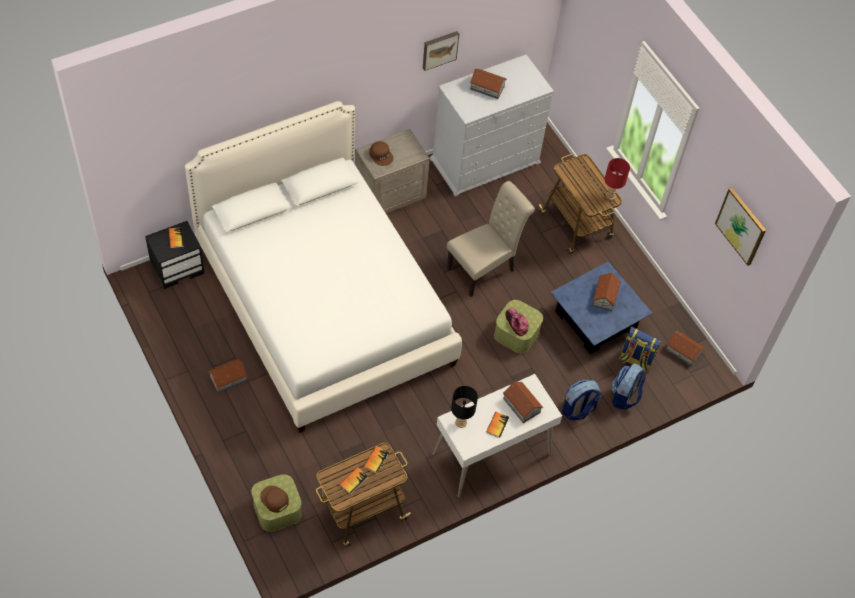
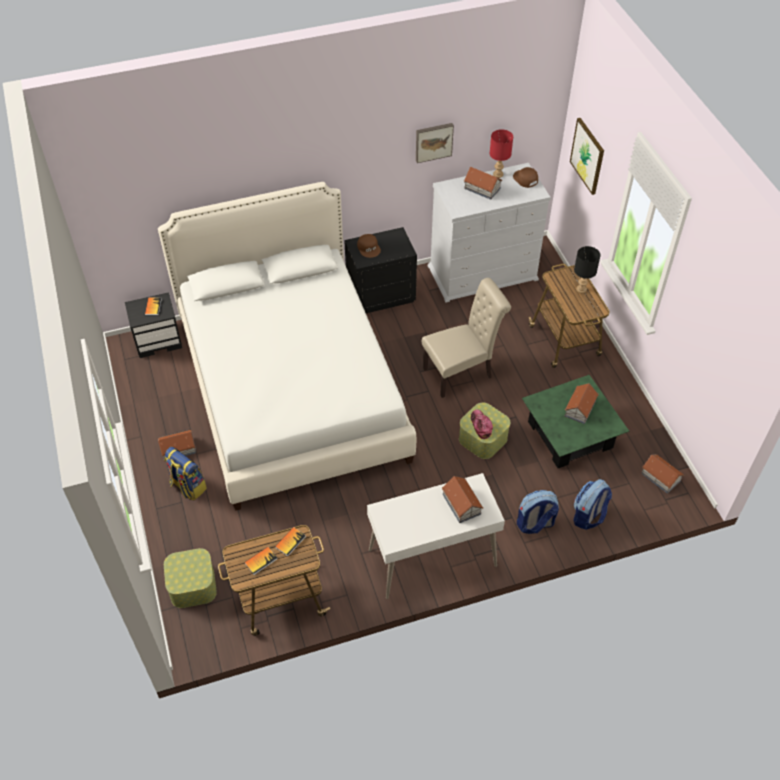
camera: 15 degrees right, 5 degrees down
(274, 499) = (185, 573): brown cap -> brown cap (525, 179)
(389, 194) = (380, 294): beige nightstand -> black nightstand
(461, 423) = (391, 514): black table lamp -> black table lamp (581, 290)
(497, 425) = (430, 521): book -> none
(596, 320) = (570, 435): blue coffee table -> green coffee table
(610, 195) = (598, 306): red table lamp -> red table lamp (498, 174)
(635, 360) = (606, 480): backpack -> backpack (187, 486)
(741, 226) = (729, 332): picture -> picture (587, 156)

